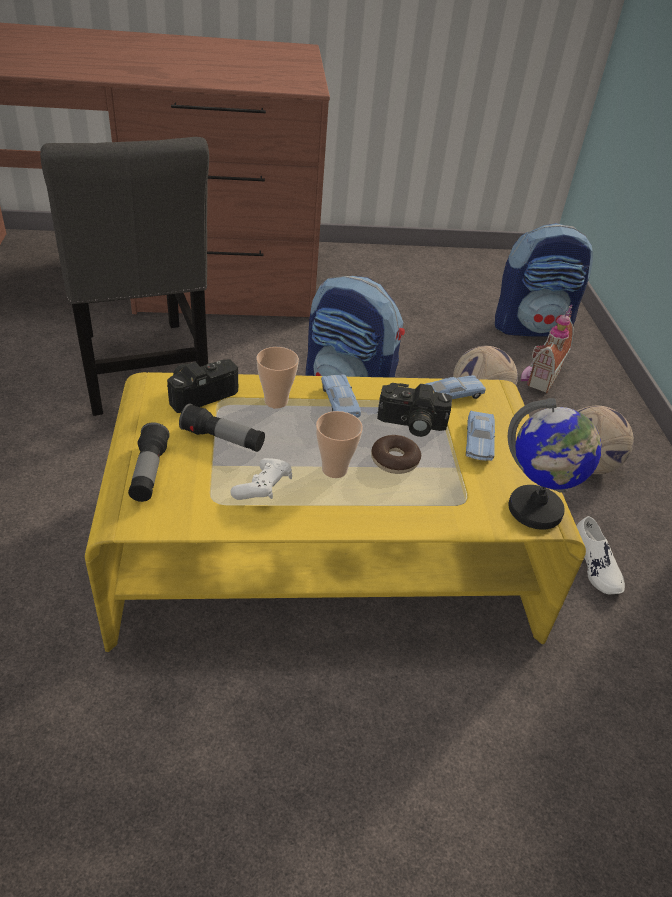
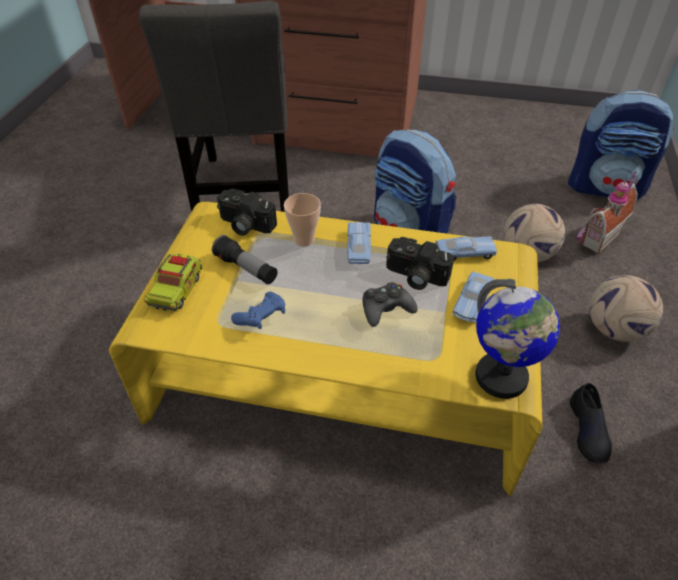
camera: 20 degrees right, 5 degrees up
(149, 472) = (176, 290): flashlight -> toy truck
(200, 393) = (244, 225): camera -> camera turned 135 degrees counterclockwise
(263, 489) = (262, 318): white game controller -> blue game controller
(334, 469) = (329, 309): cup -> none
(394, 460) = (386, 309): donut -> black game controller
(595, 565) = (588, 430): white shoe -> black shoe

